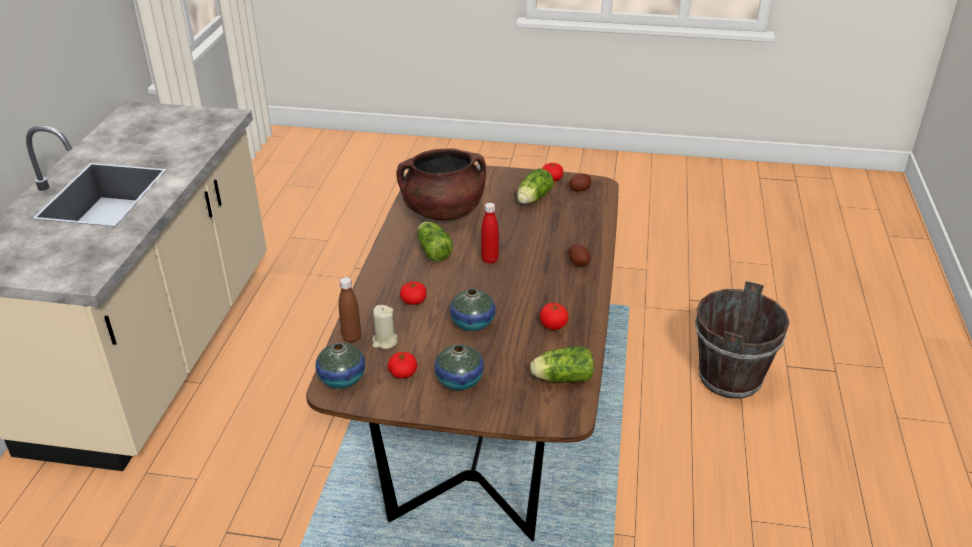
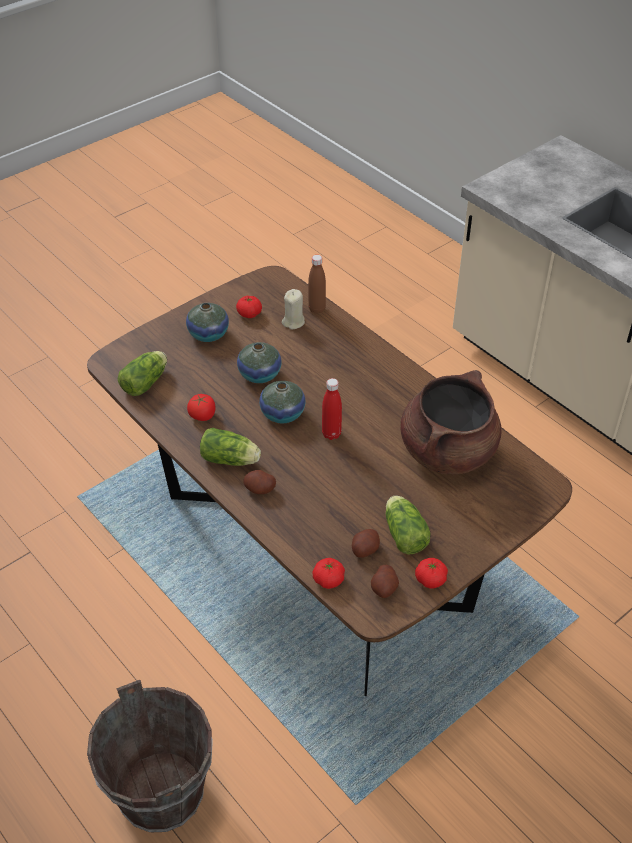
camera: 130 degrees right, 10 degrees up
(342, 379) = (278, 286): vase -> vase (282, 414)
(413, 301) = (325, 359): tomato -> tomato (328, 580)
(433, 250) = (386, 408): lettuce -> lettuce (231, 460)
(564, 205) = (365, 549): none -> potato

